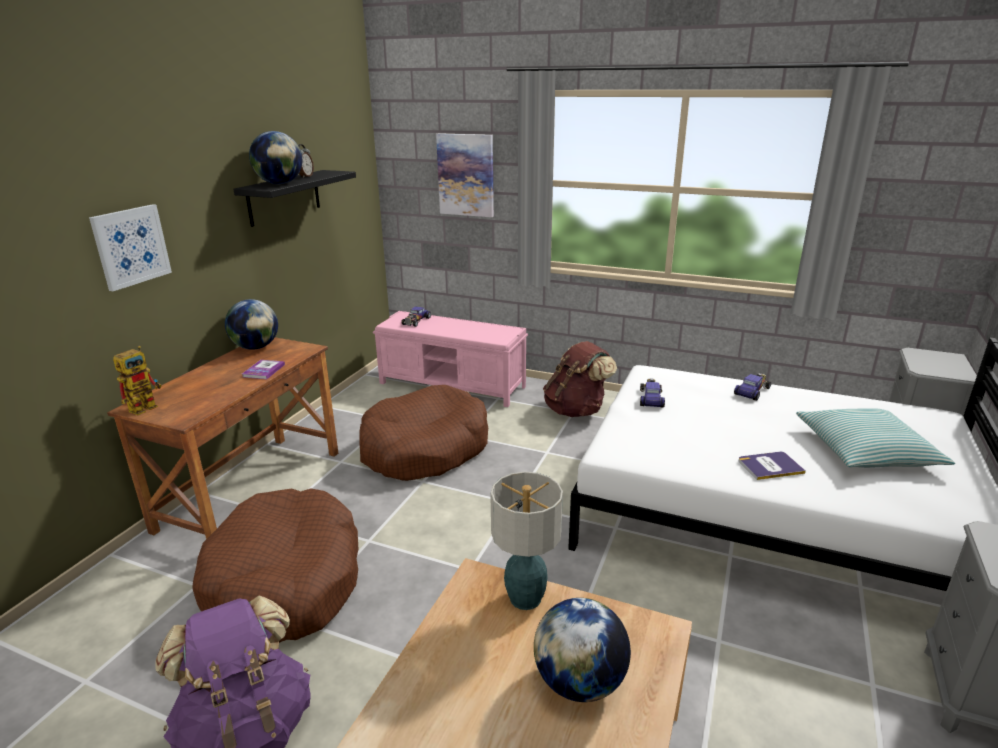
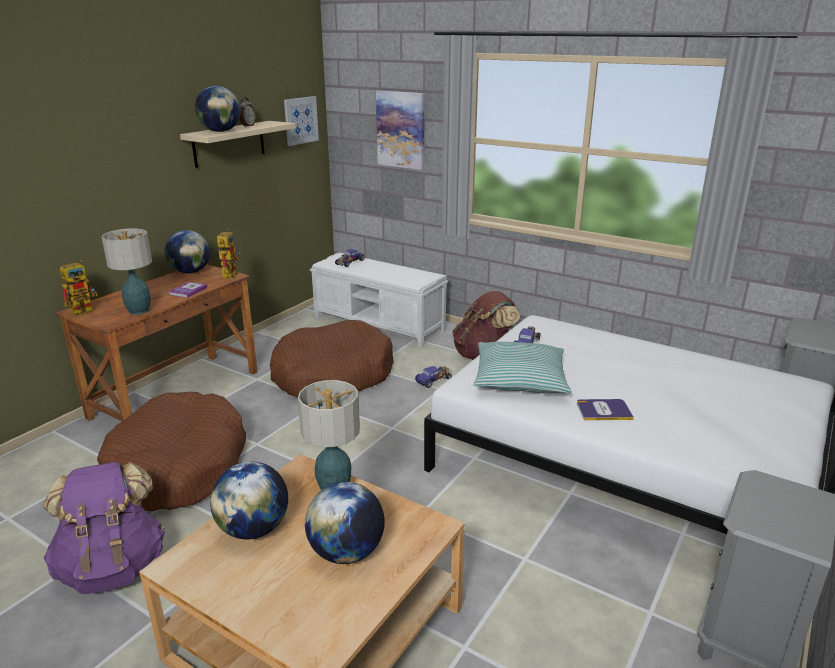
camera: 10 degrees right, 0 degrees up
(131, 246) = (84, 178): picture -> picture (300, 120)
(214, 400) = (139, 310): none -> table lamp
(284, 197) = (229, 143): black shelf -> beige shelf
(304, 346) = (230, 274): none -> toy robot
(453, 385) = (379, 324): pink bench -> white bench
(454, 667) = (253, 529): none -> globe
(752, 391) = (628, 346): toy car -> toy car (433, 380)
(865, 450) = (706, 407): pillow -> pillow (520, 379)

